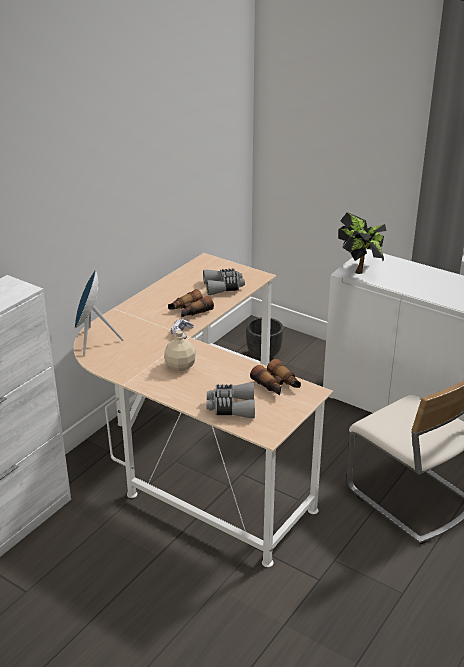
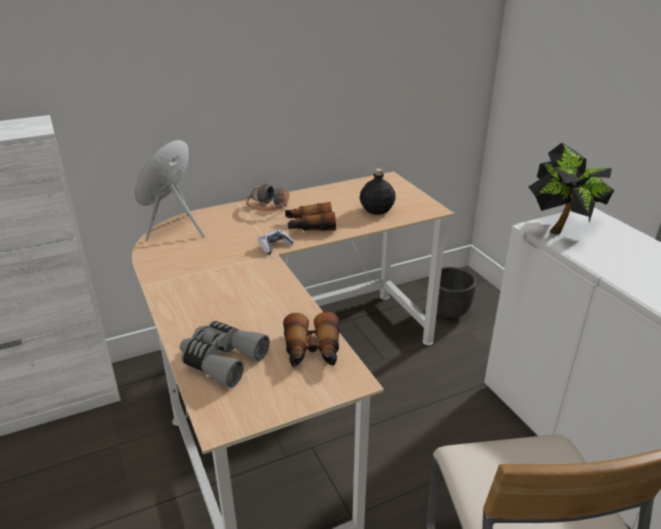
camera: 30 degrees right, 0 degrees up
(143, 306) = (268, 208): none -> headphones
(180, 366) = (226, 284): beige bottle -> none
(223, 287) = (377, 210): grey binoculars -> black bottle

